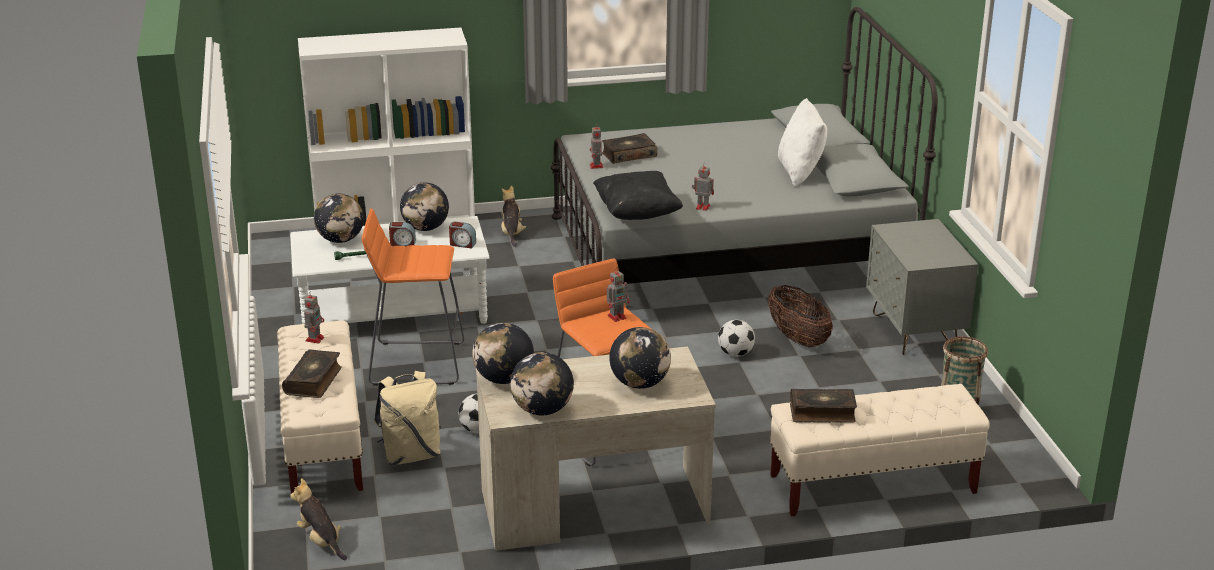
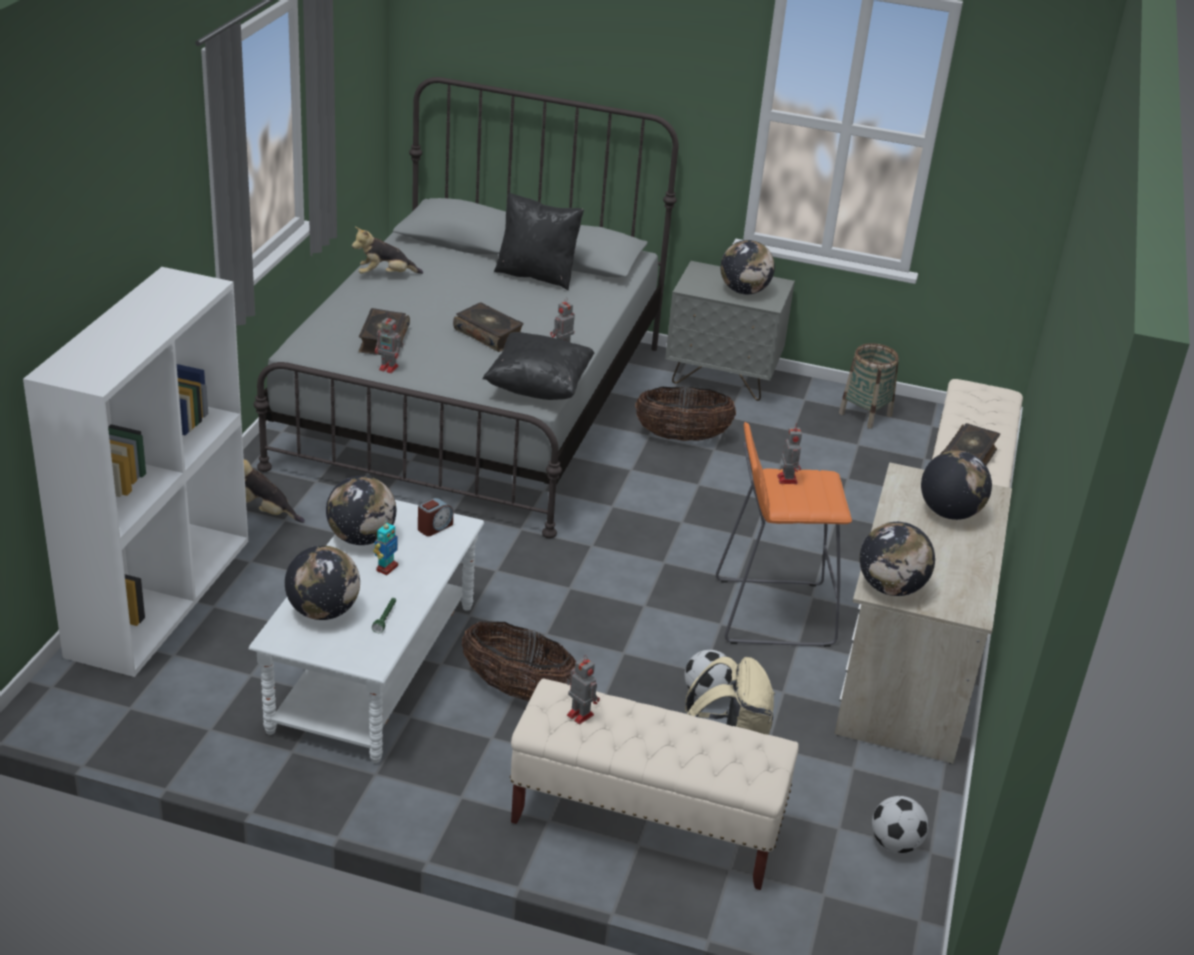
camera: 65 degrees left, 5 degrees up
(314, 381) = (689, 746): book -> book (489, 335)
(321, 541) = (865, 891): plush toy -> plush toy (385, 275)
(402, 243) = (386, 568): alarm clock -> toy robot
(416, 363) = (517, 690): orange stool -> basket
(542, 410) = (971, 586): globe -> globe (744, 291)
(735, 354) = (681, 480): football -> football (895, 843)
(800, 172) = (536, 275): white pillow -> black pillow

